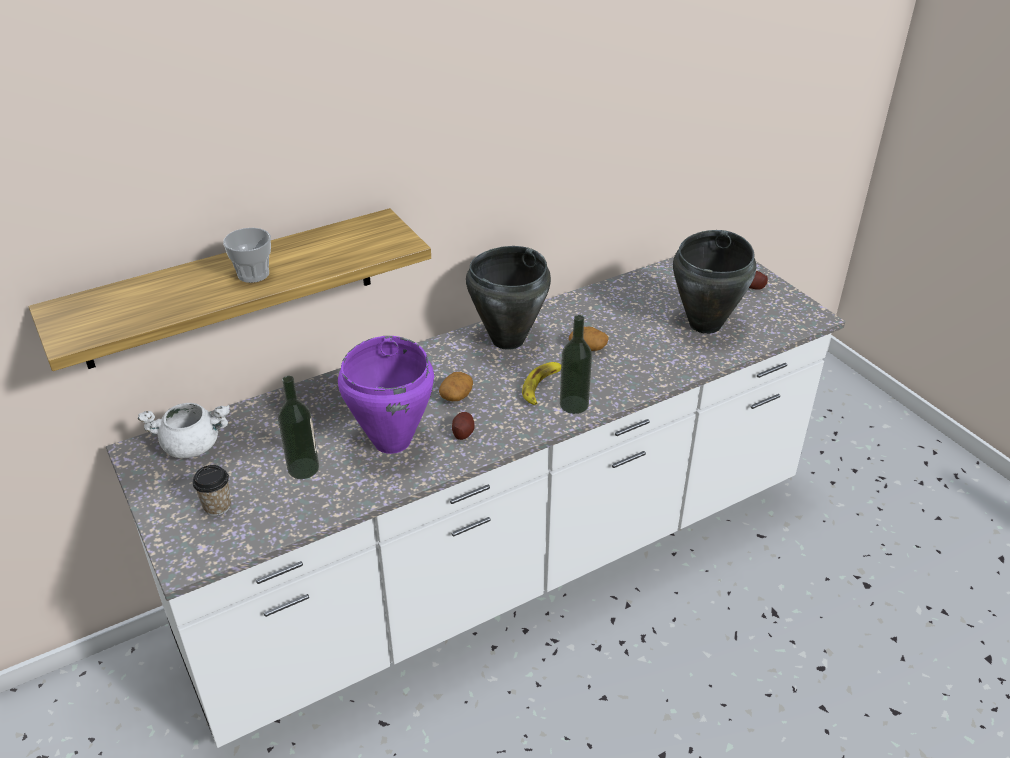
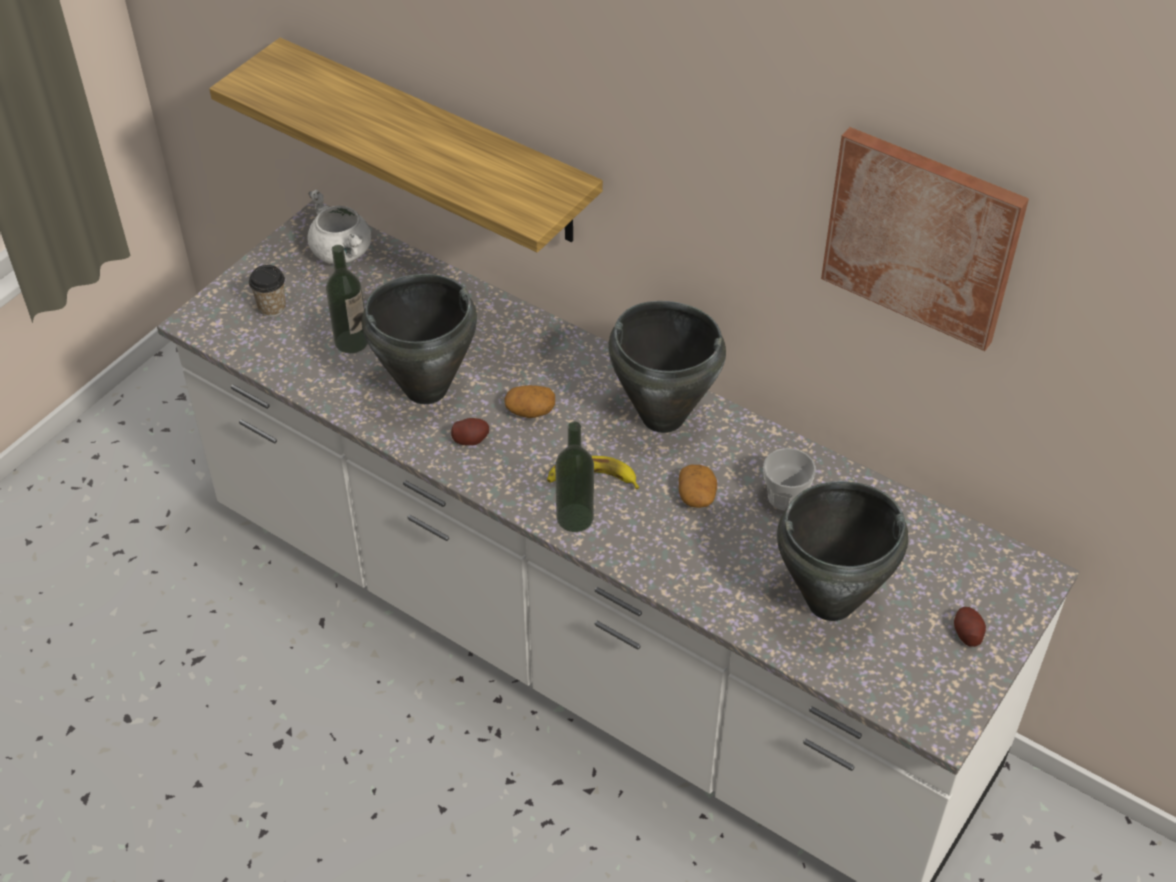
camera: 65 degrees right, 10 degrees up
(253, 274) = (406, 141): cup -> cup (785, 497)
(391, 441) = (425, 388): purple cooking pot -> black cooking pot
(617, 81) = (922, 236): none -> picture

